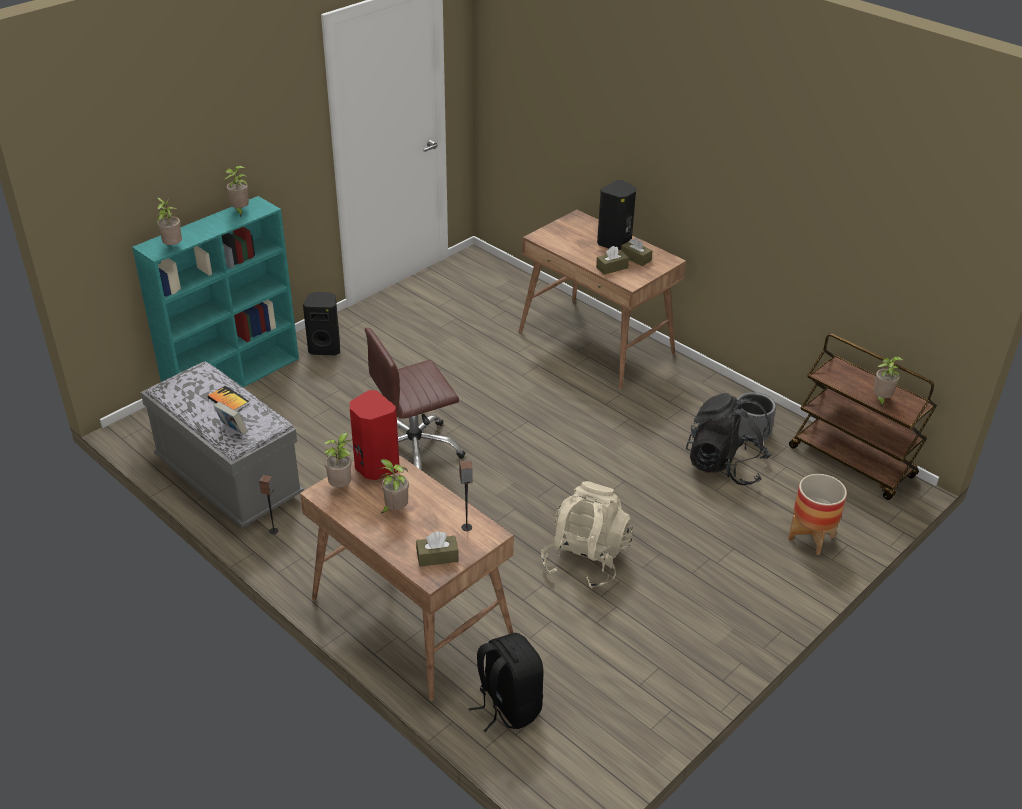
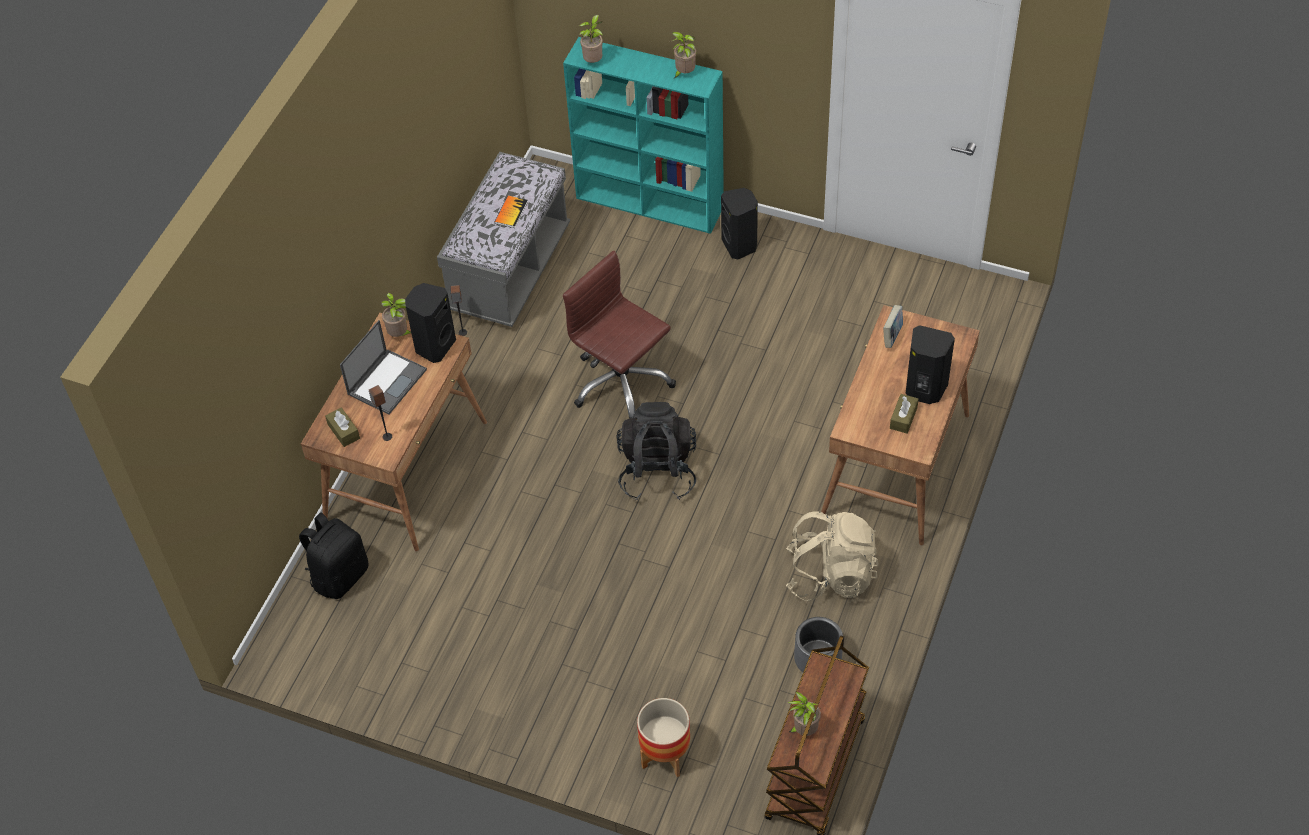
camera: 70 degrees right, 15 degrees up
(232, 430) = (474, 235): book -> book (892, 336)
(375, 467) = (434, 346): red speaker -> black speaker
(395, 509) = (387, 381): potted plant -> laptop
(585, 559) = (538, 572): beige backpack -> beige backpack (830, 574)
(612, 268) = (868, 403): brown tissue box -> none
(725, 465) = (742, 649): black backpack -> black backpack (657, 471)

